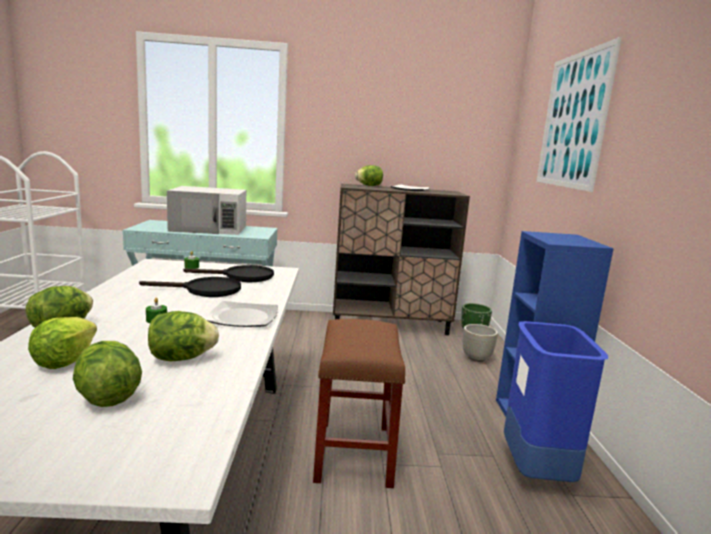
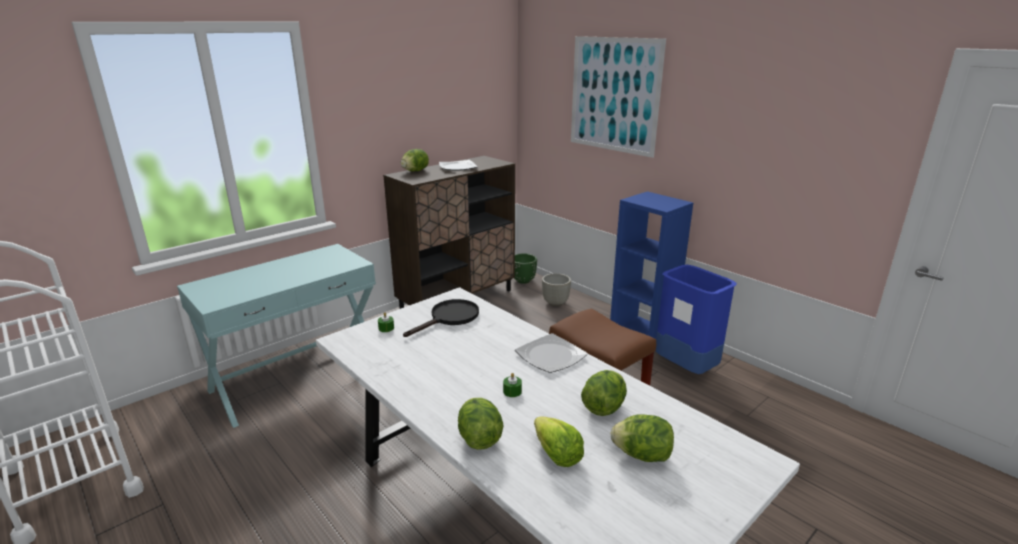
camera: 40 degrees left, 10 degrees up
(205, 290) = (464, 346): black frying pan -> none
(209, 228) = (283, 272): white microwave -> none

